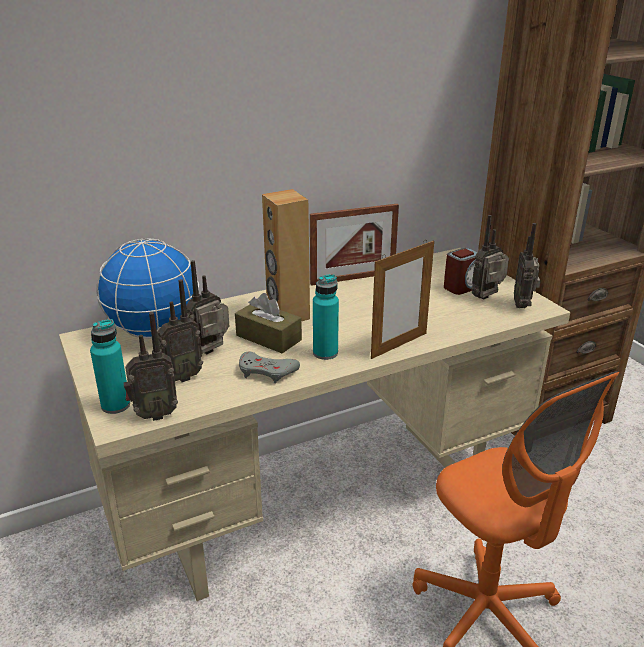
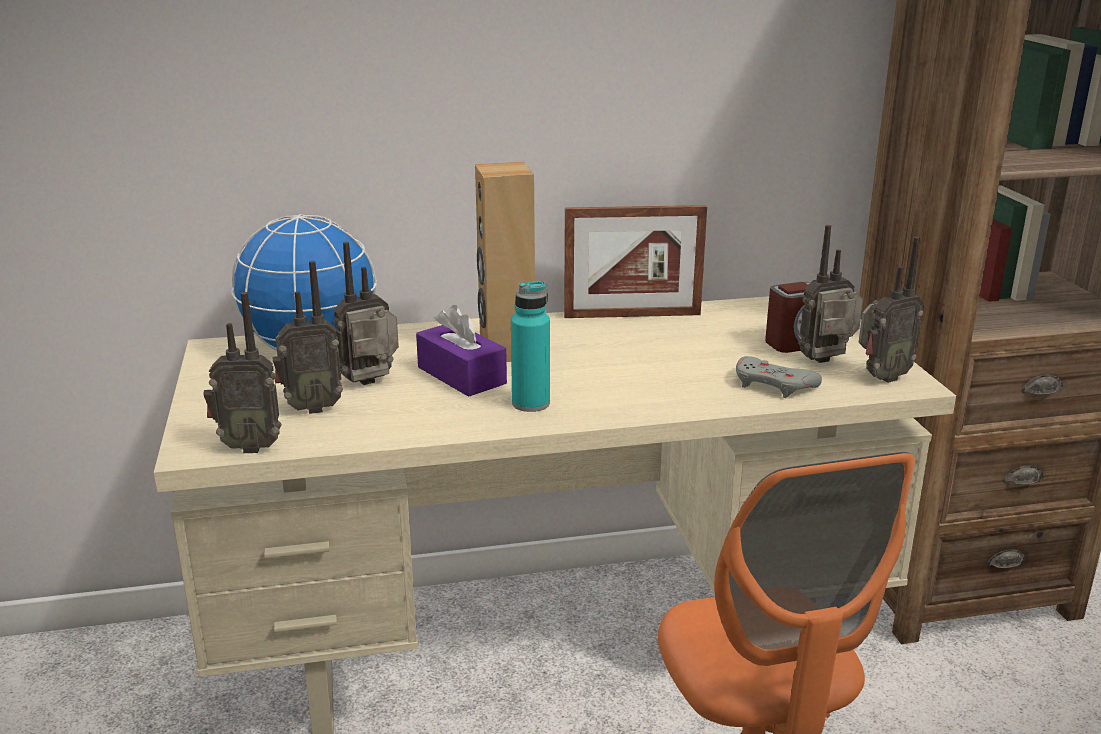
camera: 15 degrees right, 5 degrees down
(115, 405) = (207, 429): turquoise bottle -> none
(267, 371) = (433, 416): grey game controller -> grey game controller (773, 384)
(268, 338) = (461, 375): brown tissue box -> purple tissue box
(399, 345) = (647, 407): picture frame -> none
(523, 305) = (881, 377): radio -> radio turned 135 degrees counterclockwise

